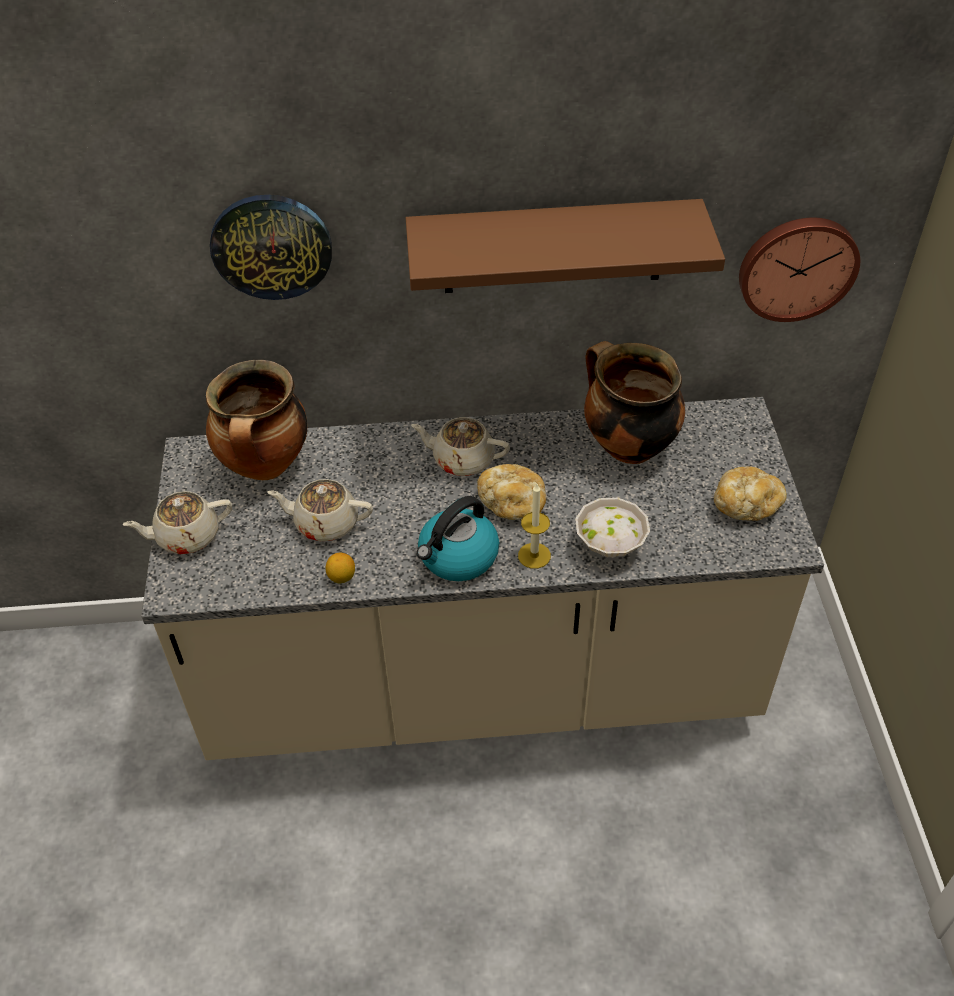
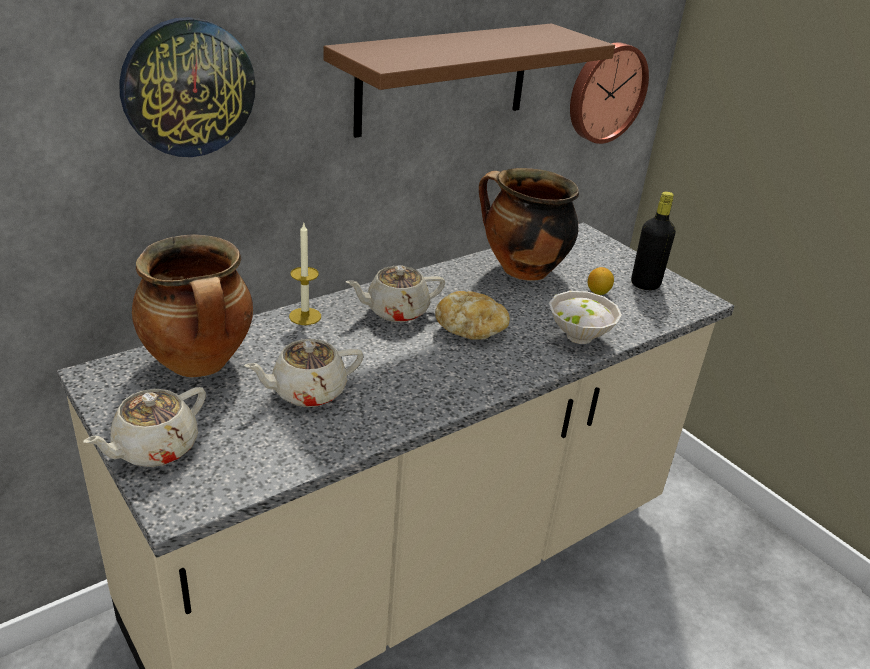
camera: 35 degrees left, 15 degrees down
(342, 577) = (365, 430): lemon -> lemon (598, 292)
(458, 557) = (462, 380): kettle -> none
(534, 555) = (526, 360): candle -> candle (305, 316)
(746, 505) = (645, 284): bread -> black bottle

